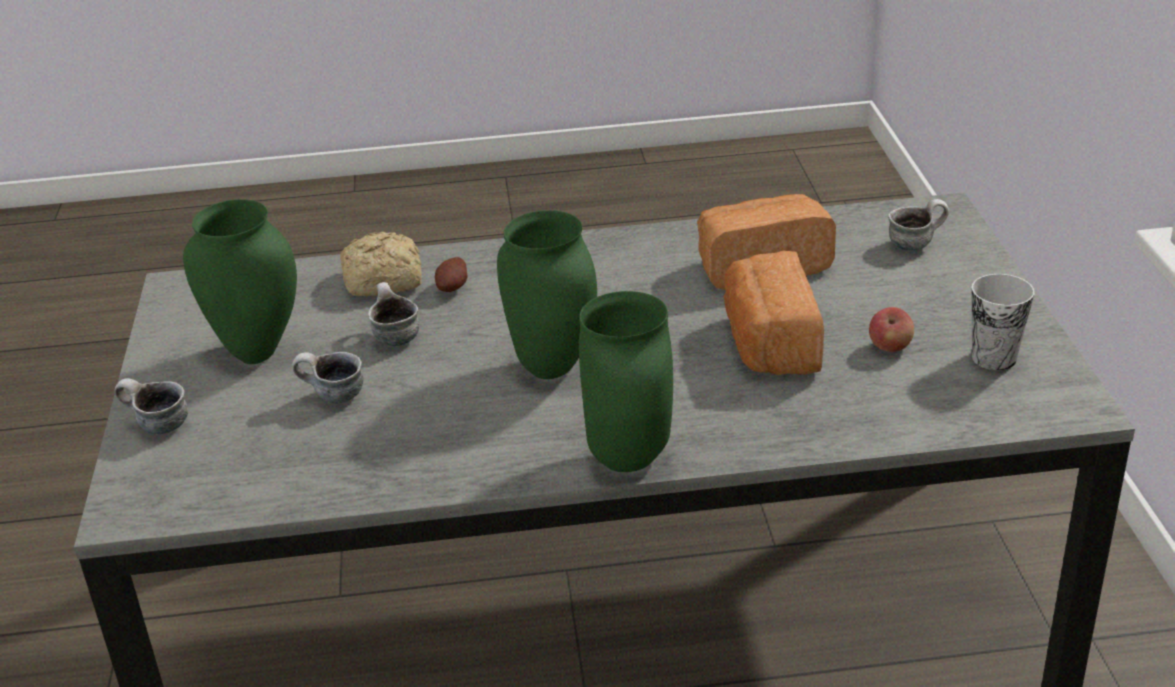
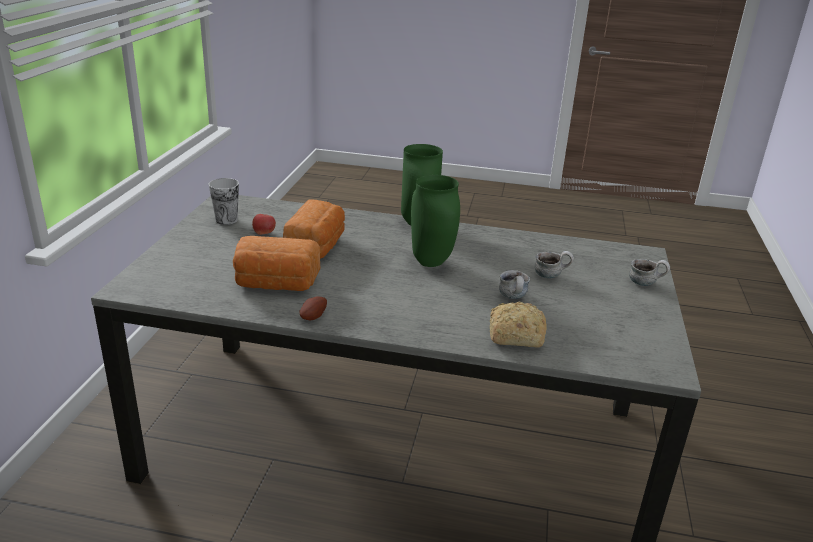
camera: 165 degrees left, 5 degrees down
(256, 353) = (598, 308): green vase -> none
(454, 288) = (469, 318): potato -> potato (312, 316)
(915, 244) = (175, 274): mug -> none

